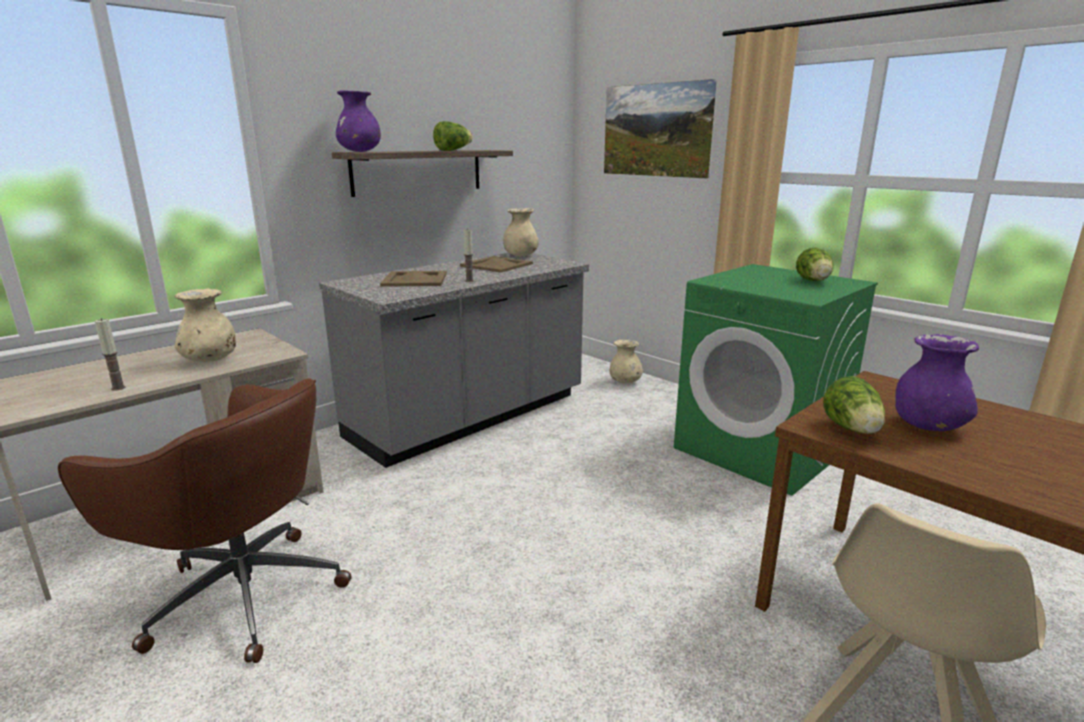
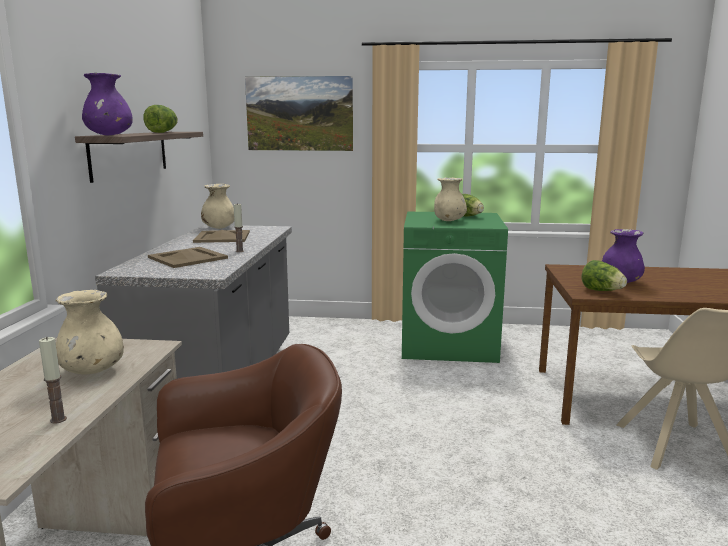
camera: 40 degrees left, 5 degrees down
(625, 382) = (304, 326): beige vase -> beige vase (449, 220)

